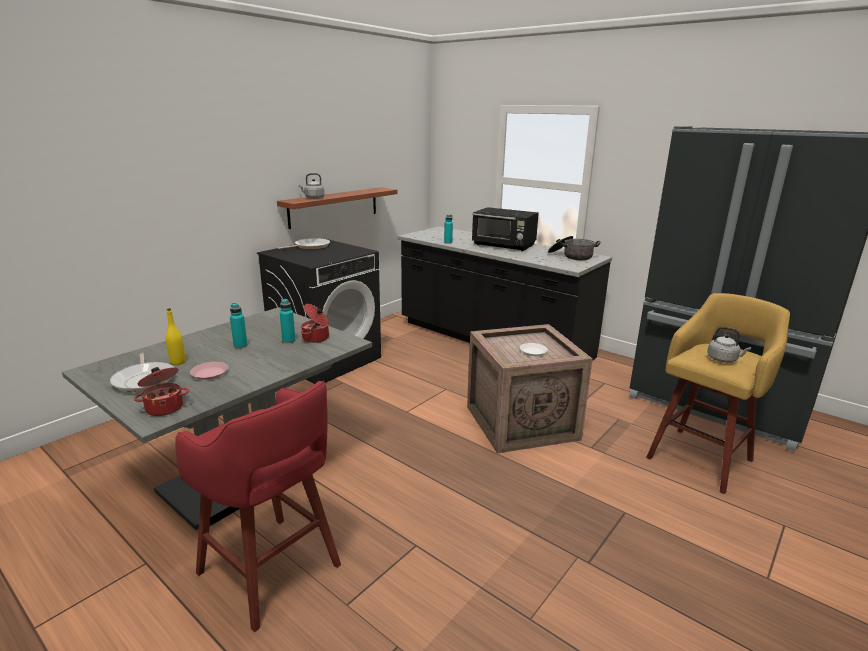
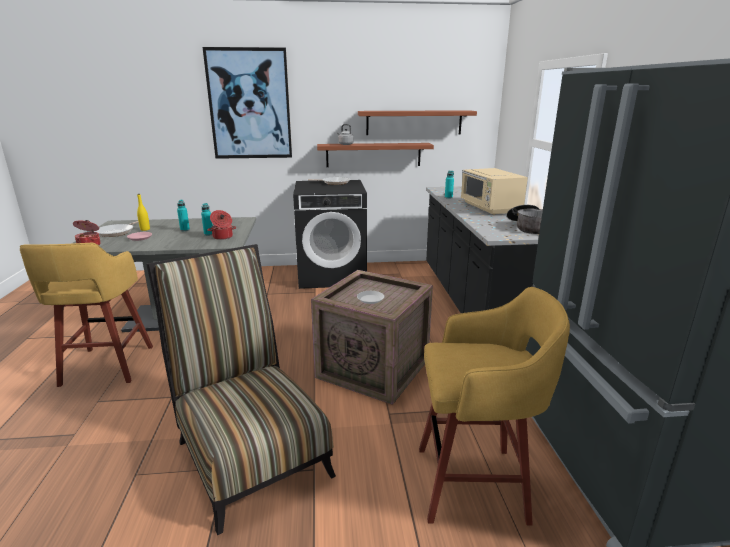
camera: 45 degrees right, 0 degrees up
(190, 154) = (249, 104): none -> picture
(271, 572) = (106, 367): red stool -> yellow stool
(367, 166) = (414, 122): none -> shelf
(504, 246) = (490, 208): black microwave -> beige microwave
(567, 533) = (250, 451): none -> chair
(723, 359) = (467, 363): grey kettle -> none

